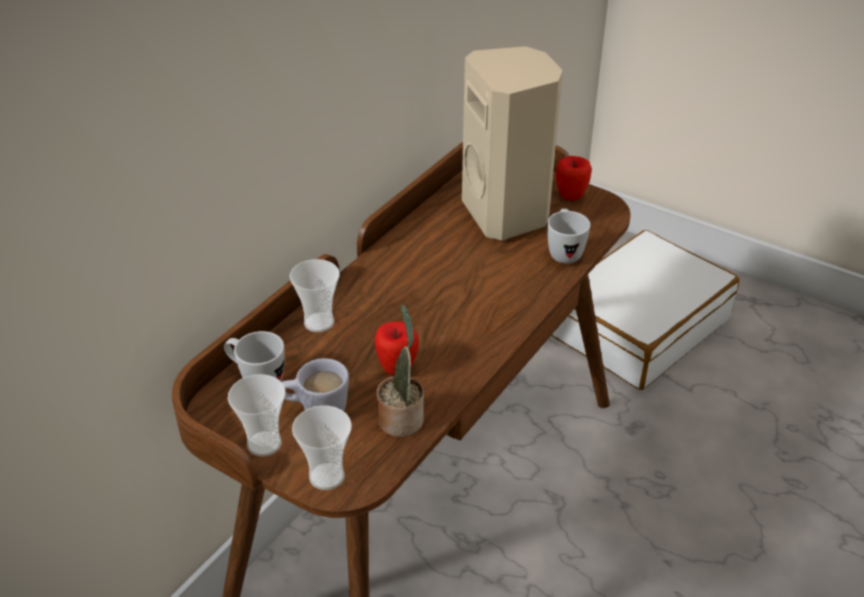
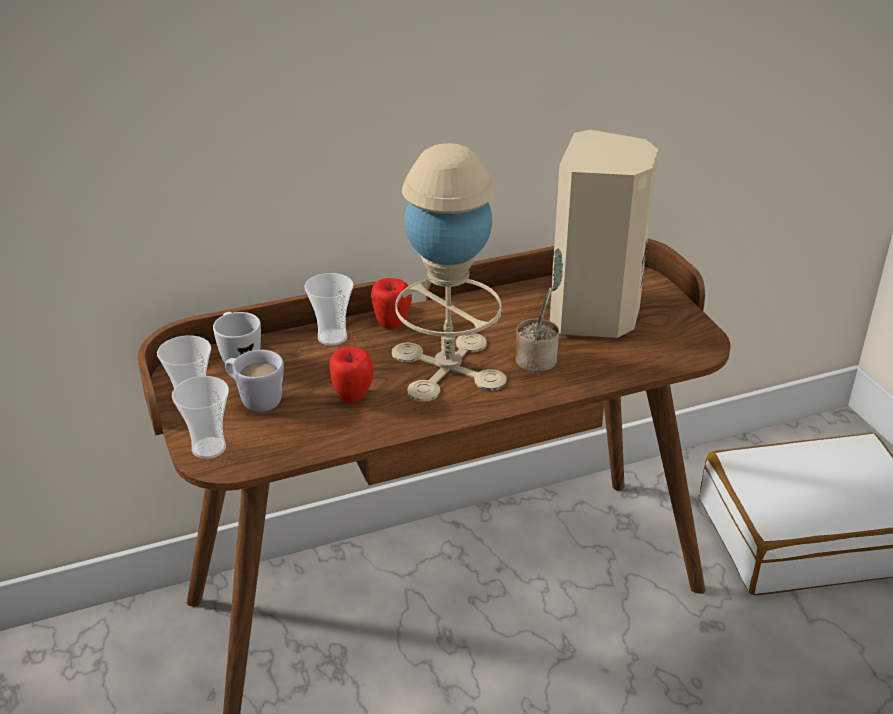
camera: 35 degrees right, 5 degrees down
(401, 417) = (313, 433): potted plant -> potted plant (538, 359)
(444, 306) = (448, 366): none -> beige table lamp
(564, 252) = (612, 367): white mug -> none
(571, 196) = (678, 323): apple -> apple (392, 324)

